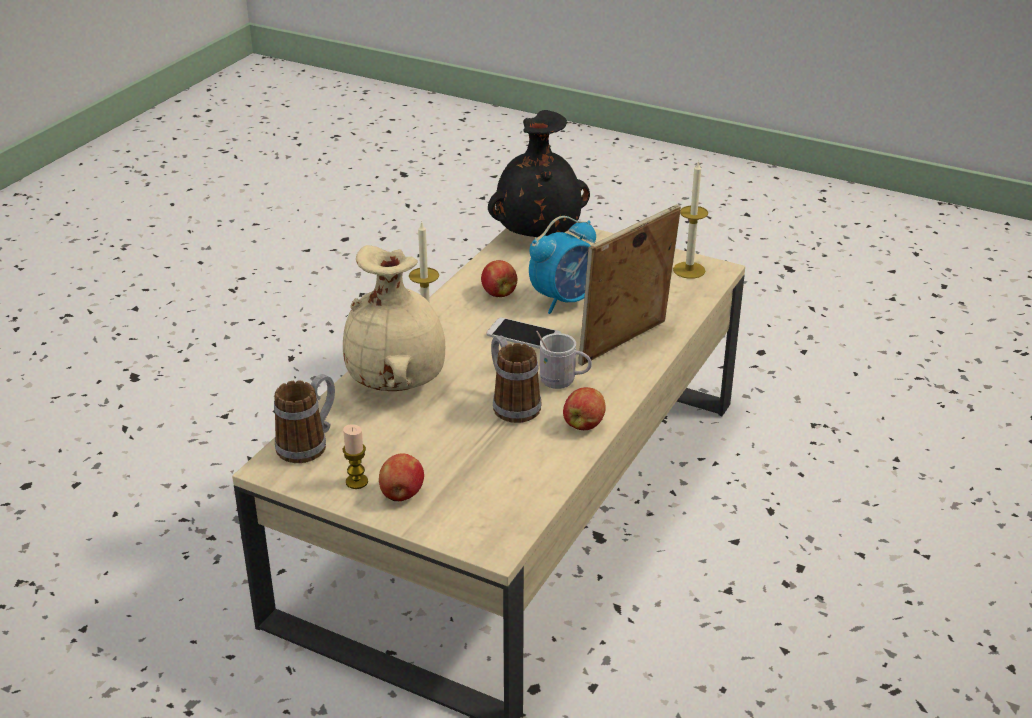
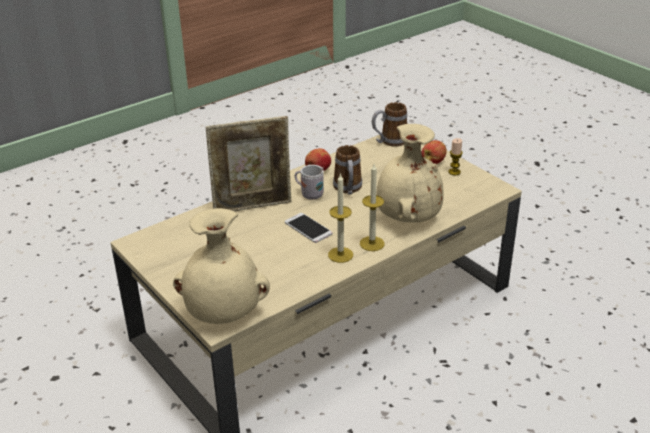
camera: 155 degrees left, 0 degrees up
(309, 443) = (474, 195): mug -> mug (389, 141)
(498, 293) = (300, 264): apple -> none
(537, 233) = (223, 314): black vase -> beige vase
(565, 300) = (259, 246): alarm clock -> none
(689, 270) = (152, 247): candle -> candle (340, 255)

